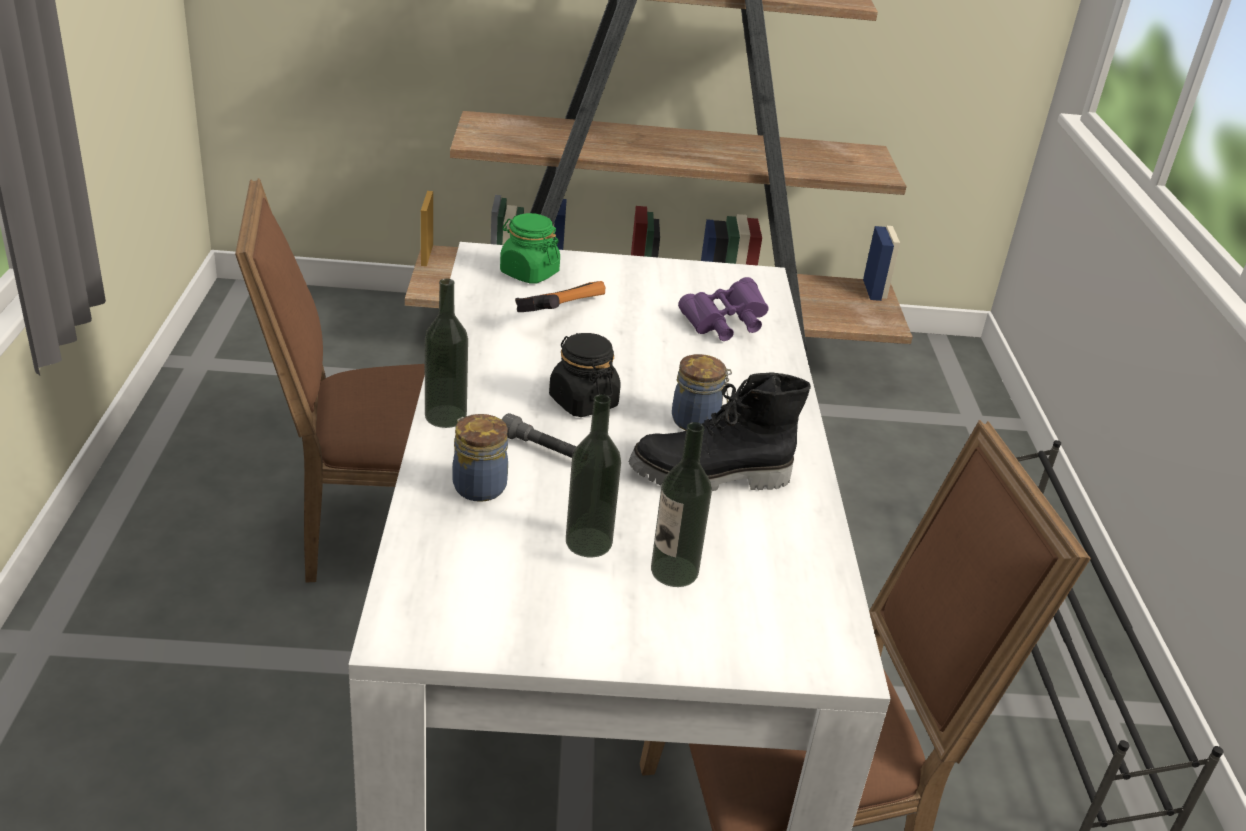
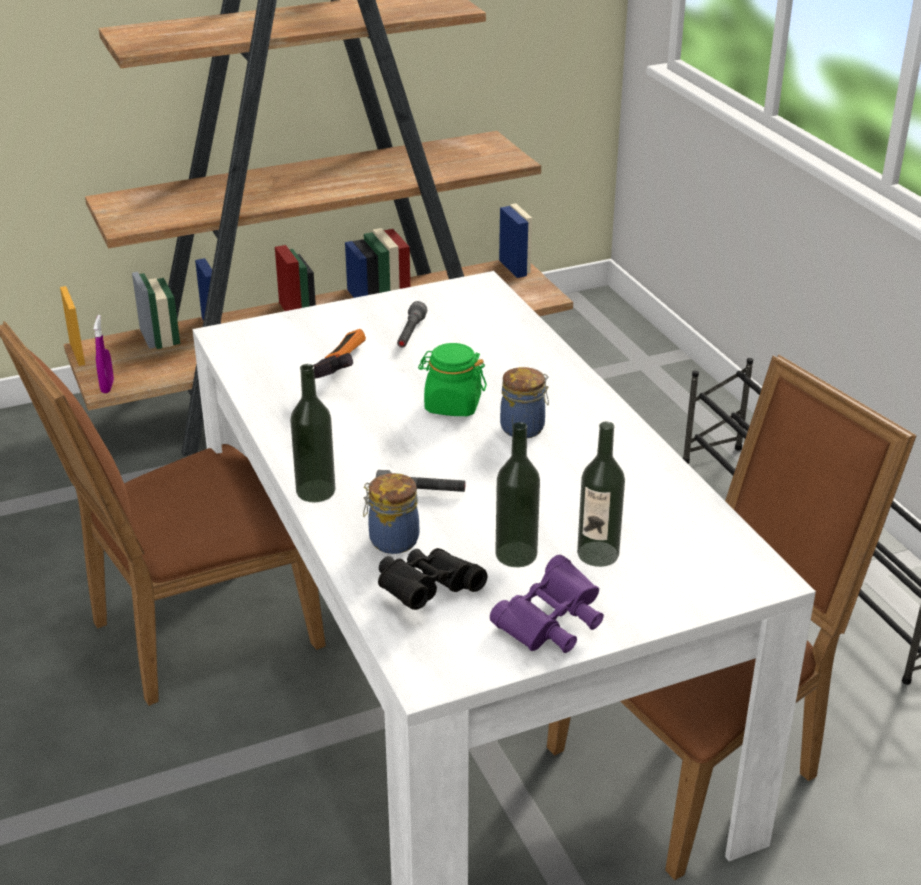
camera: 20 degrees left, 0 degrees up
(431, 289) = (107, 386): none -> purple spray bottle
(469, 548) = (426, 592): none -> black binoculars
(529, 273) = (280, 340): green jar -> green jar (452, 405)
(583, 402) = (420, 441): black jar -> none
(655, 301) = (410, 334): none -> grey flashlight
(710, 477) = (569, 471): black boot -> none
(724, 325) = (483, 338): purple binoculars -> purple binoculars (551, 625)

